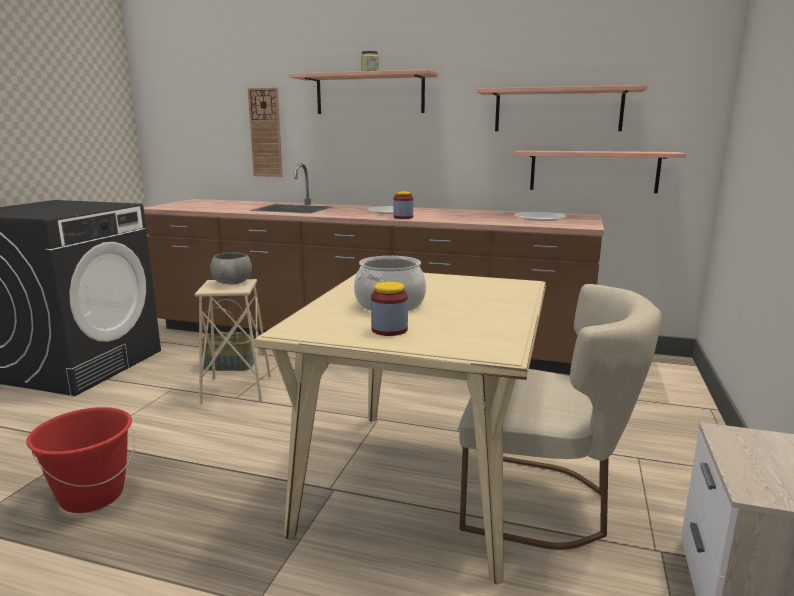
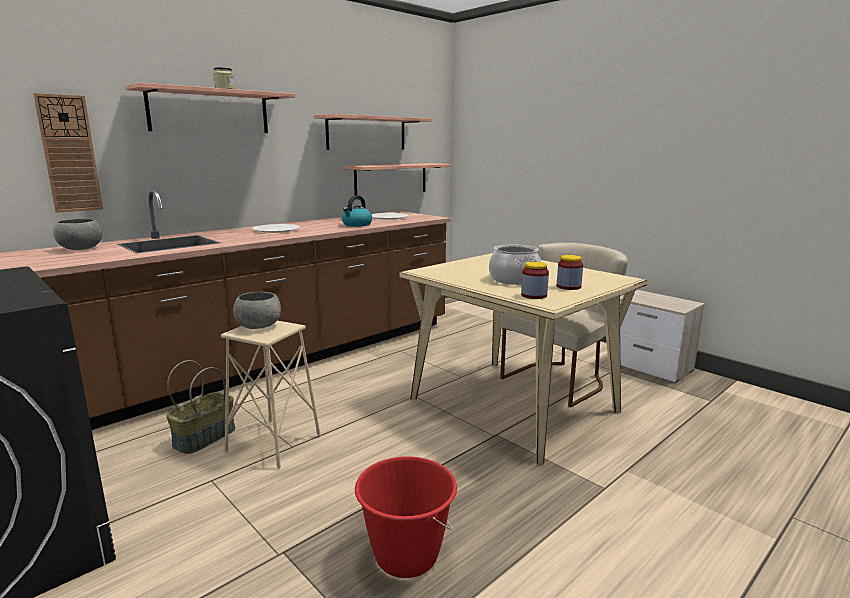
camera: 60 degrees left, 0 degrees up
(249, 203) = (80, 248): none -> grey bowl
(403, 217) = (314, 231): jar -> jar (534, 295)
(468, 218) = (357, 224): none -> kettle

